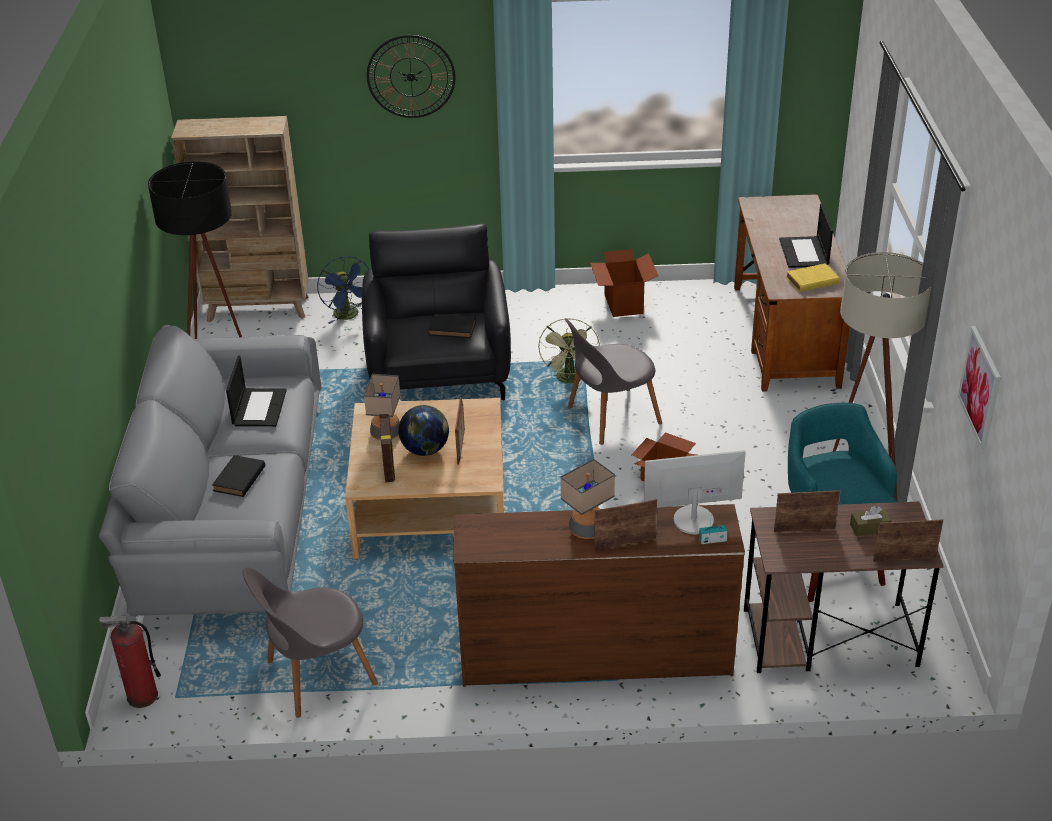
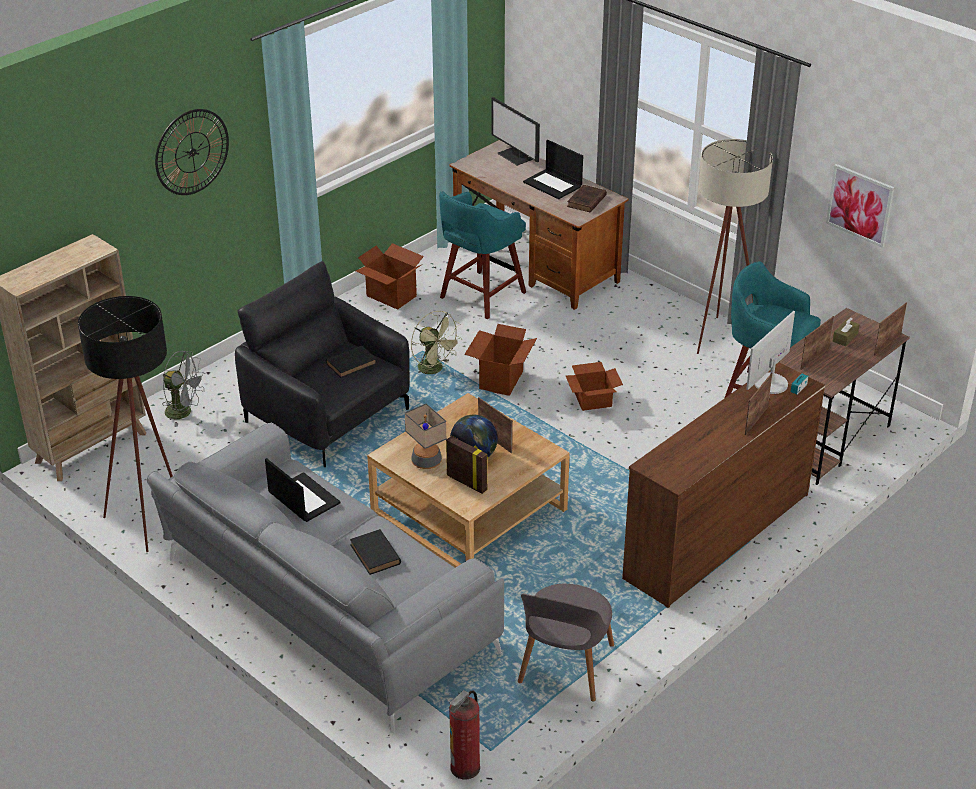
camera: 45 degrees left, 0 degrees up
(349, 316) = (184, 412): blue fan -> grey fan
(587, 529) = (722, 425): table lamp -> none
(610, 417) = (500, 380): grey chair -> cardboard box
(697, 339) = (481, 296): none -> turquoise stool
(808, 214) = (515, 156): none -> monitor
(810, 281) = (586, 202): yellow book -> brown book

